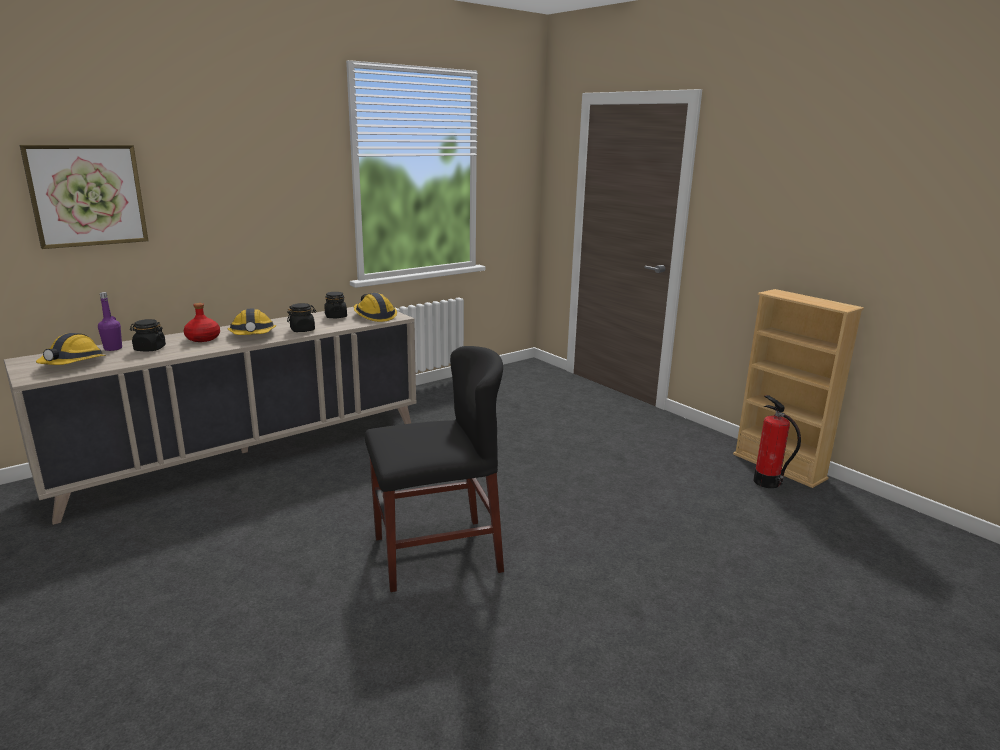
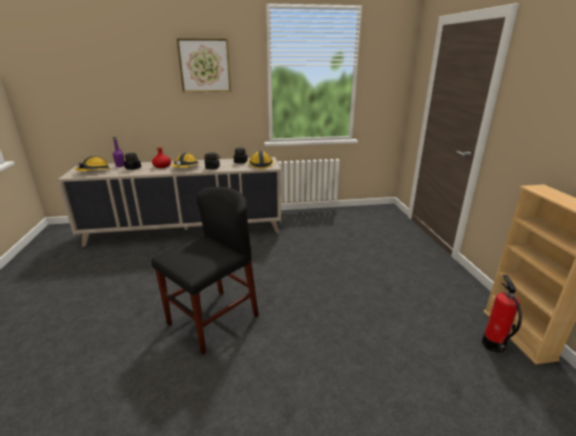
camera: 30 degrees right, 5 degrees up
(87, 195) = (118, 86): picture -> picture (205, 65)
(436, 554) = (213, 320): black chair -> black chair turned 60 degrees counterclockwise

